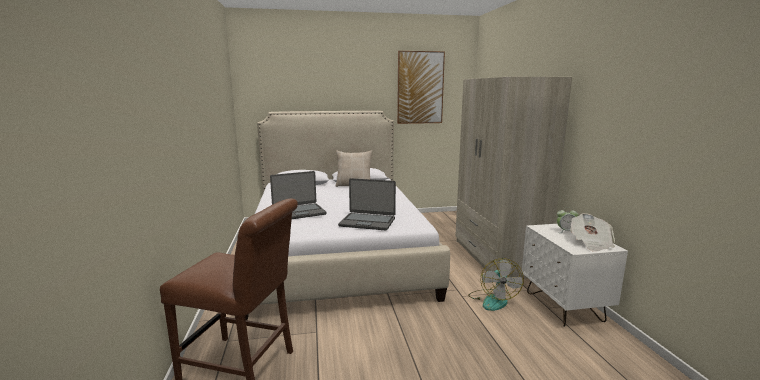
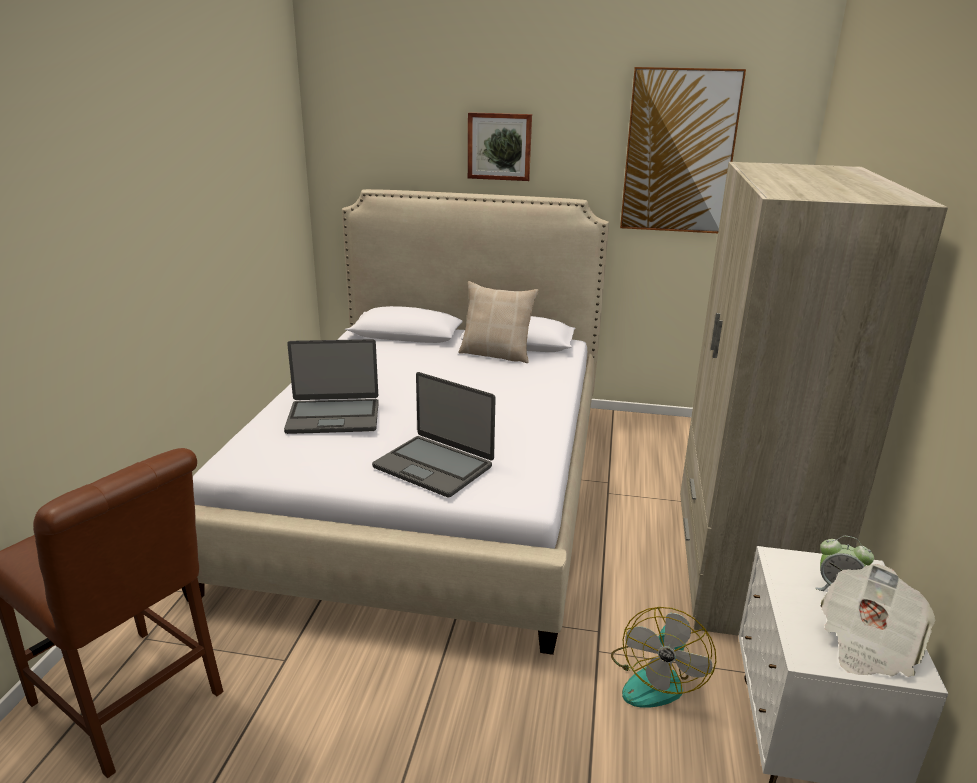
camera: 20 degrees right, 10 degrees up
(338, 88) = (499, 146): none -> picture

